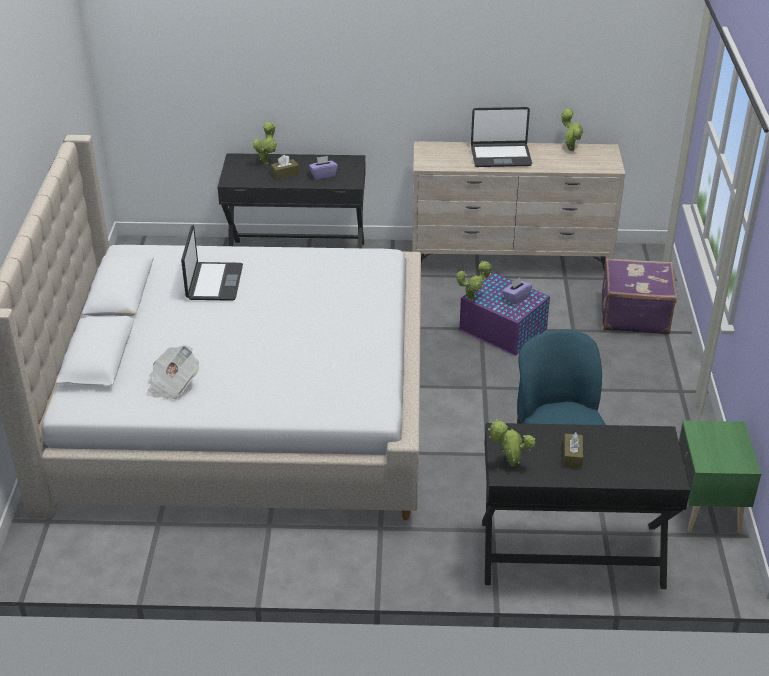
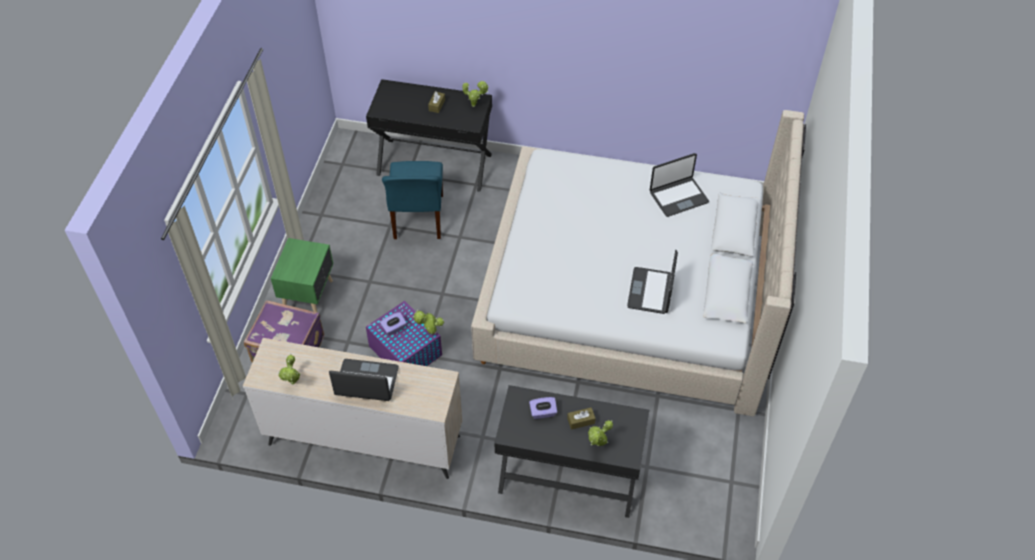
camera: 170 degrees left, 15 degrees up
(172, 384) = (678, 197): newspaper -> laptop
(706, 508) = (337, 181): green nightstand -> green nightstand (309, 296)

